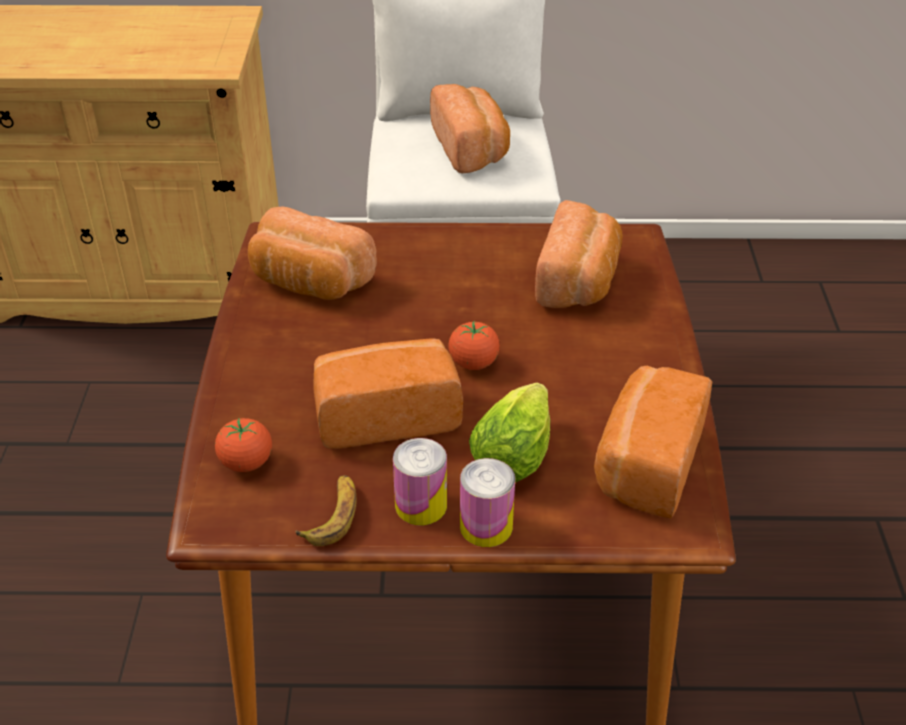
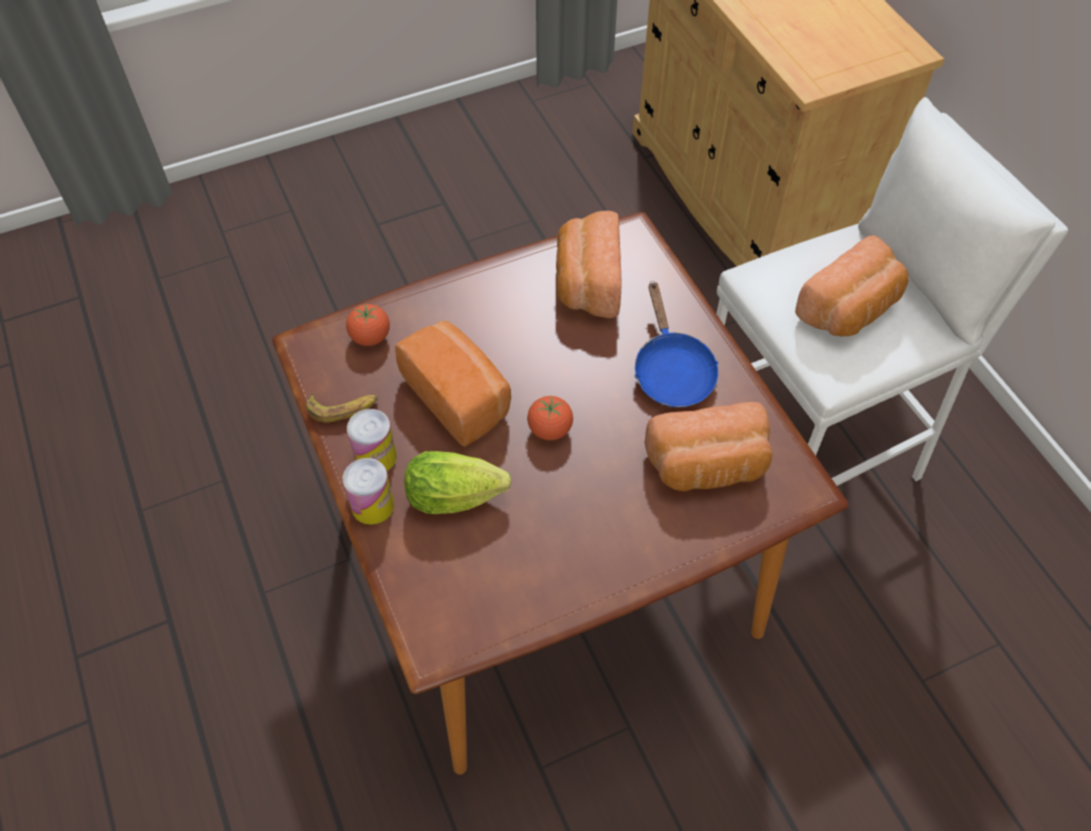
camera: 65 degrees right, 15 degrees up
(458, 266) = (671, 370): none -> blue frying pan
(646, 463) = (491, 593): bread -> none

